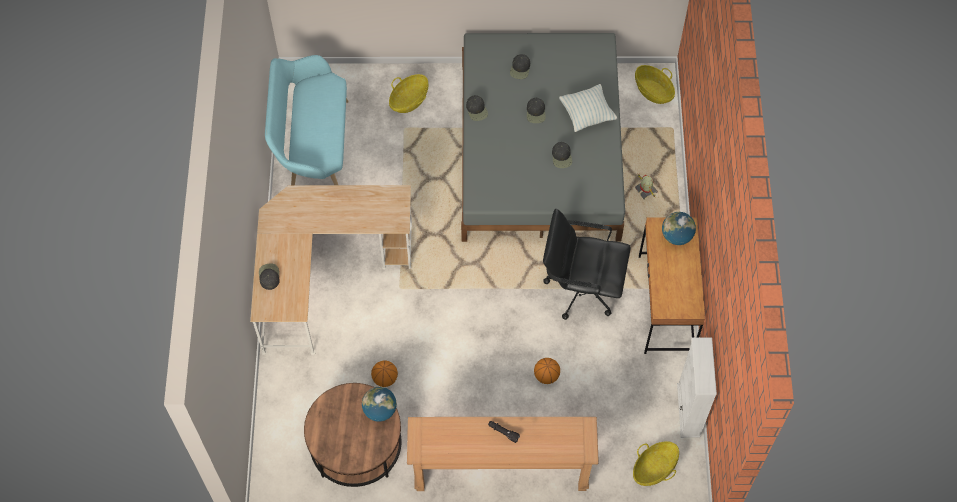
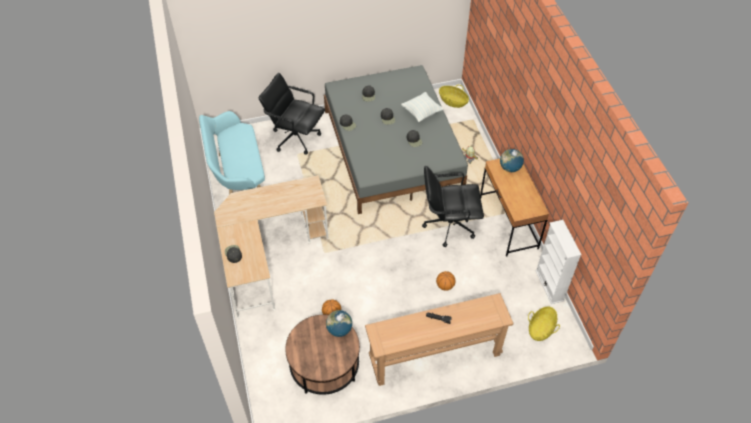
camera: 15 degrees left, 10 degrees down
(409, 100) = (295, 137): basket -> black office chair

